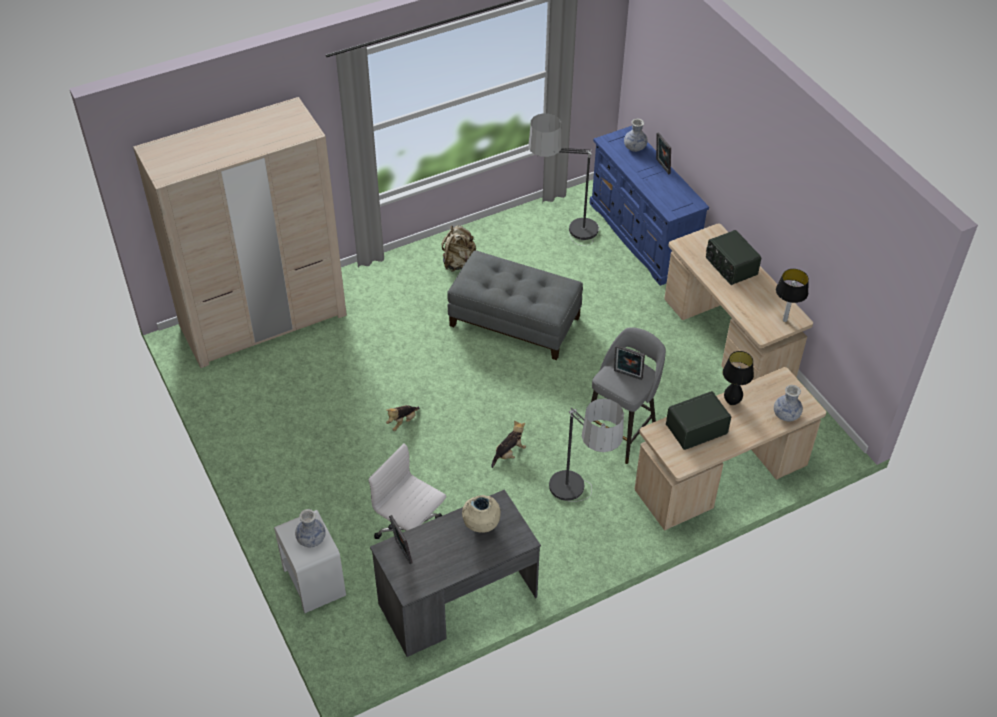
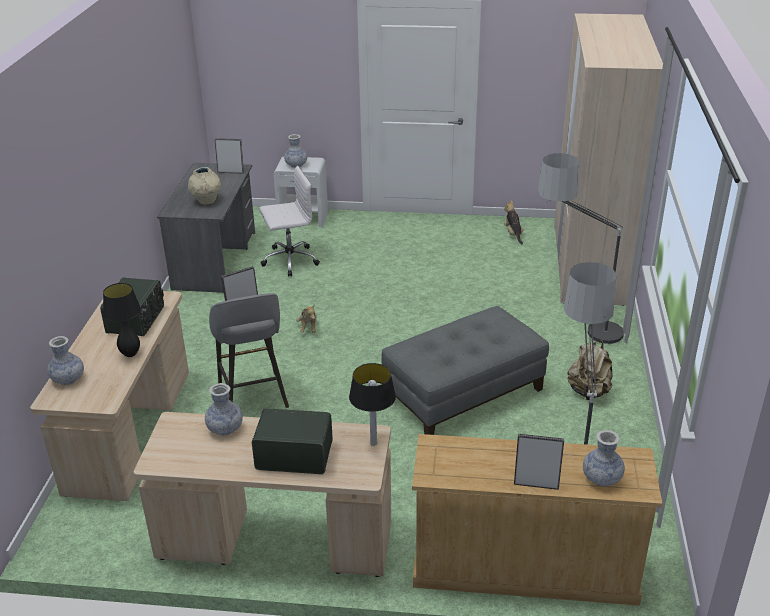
camera: 125 degrees right, 15 degrees down
(402, 422) = (402, 290): plush toy -> plush toy (513, 234)
(580, 508) = (211, 339): floor lamp -> floor lamp (575, 332)
(643, 236) = (523, 568): blue dresser -> beige dresser
(743, 307) = (225, 429): none -> vase
(784, 320) = (167, 450): table lamp -> table lamp (373, 443)

